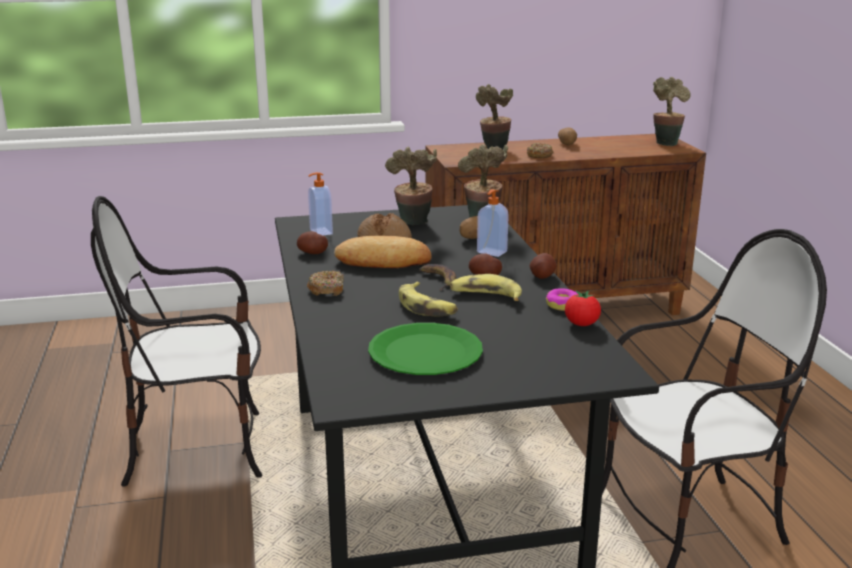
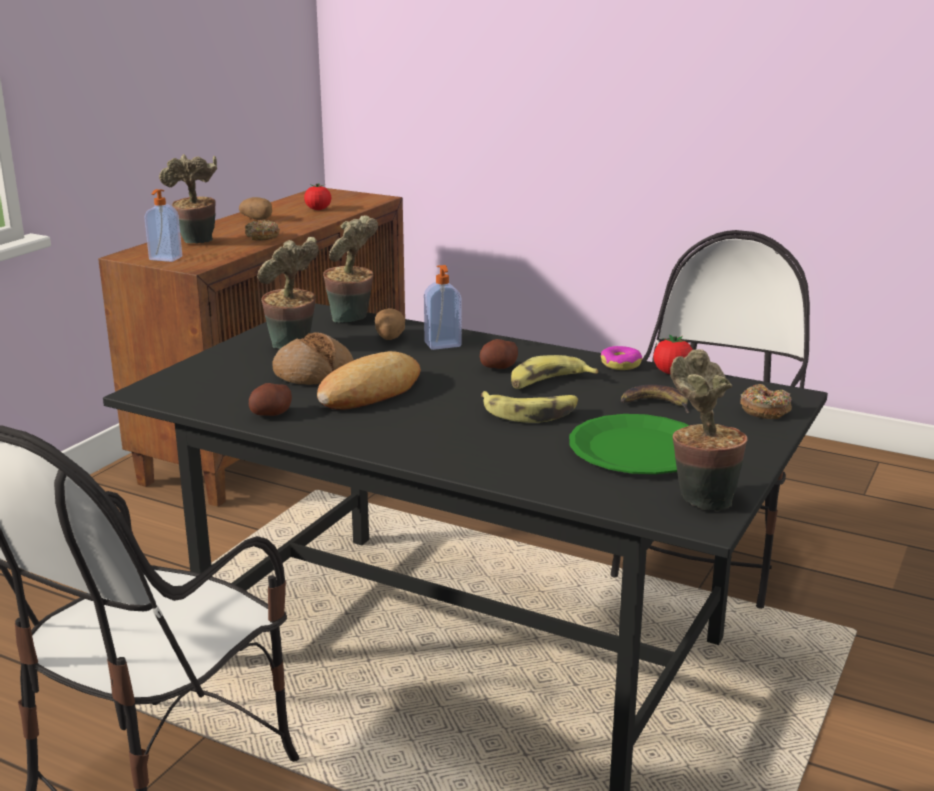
camera: 50 degrees left, 0 degrees up
(320, 232) = (213, 391): soap dispenser -> soap dispenser (165, 258)
(327, 290) = (398, 440): donut -> donut (764, 410)
(438, 279) = (469, 386): banana -> banana (654, 404)
(542, 276) = (540, 348): potato -> none
(621, 147) = (318, 209): none -> tomato
(665, 143) = (345, 196): potted plant -> potted plant (700, 498)

